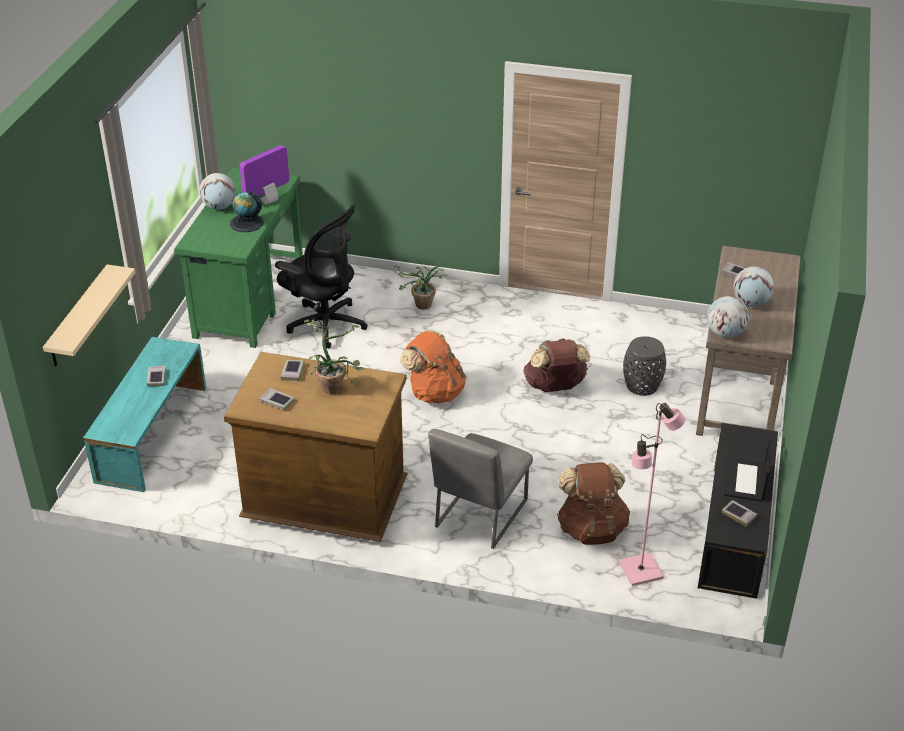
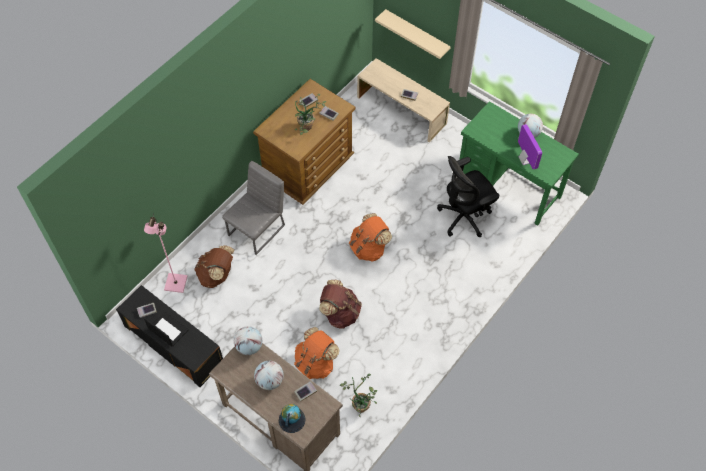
camera: 115 degrees right, 20 degrees up
(151, 433) = (402, 110): turquoise bench -> beige bench
(246, 223) = (501, 142): globe -> globe (291, 420)
(419, 306) = (460, 273): potted plant -> potted plant (361, 403)
(479, 514) = (258, 229): grey chair -> grey chair turned 75 degrees clockwise
(642, 385) = (315, 363): grey stool -> orange backpack

